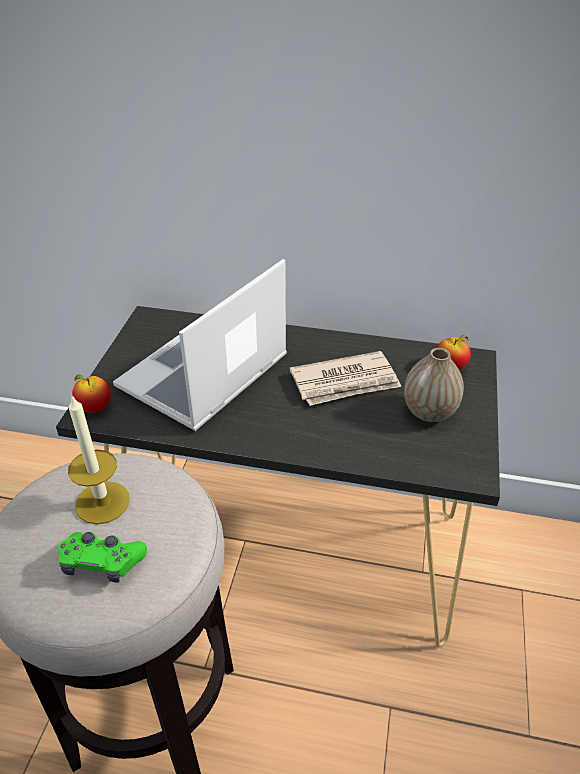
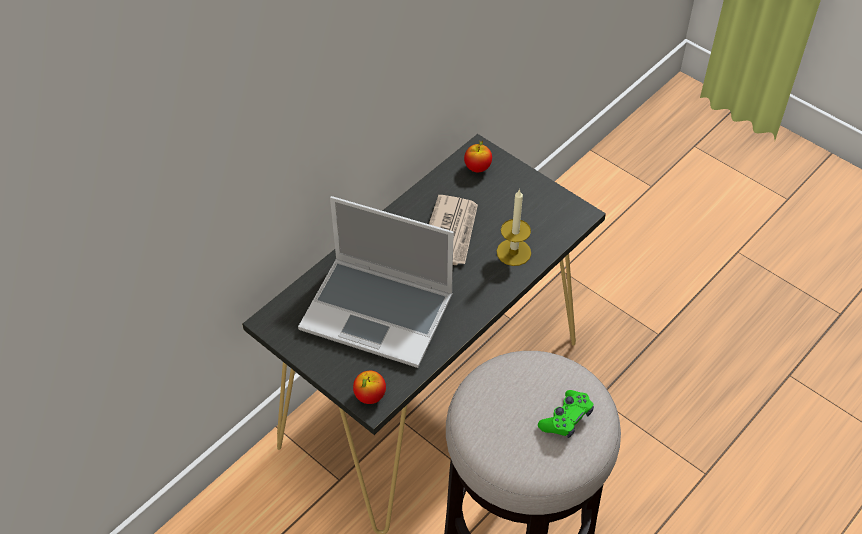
camera: 60 degrees left, 10 degrees up
(102, 502) = (514, 404): candle -> candle (513, 252)
(204, 375) = (379, 312): laptop -> laptop turned 45 degrees counterclockwise
(429, 412) = (513, 204): vase -> none

